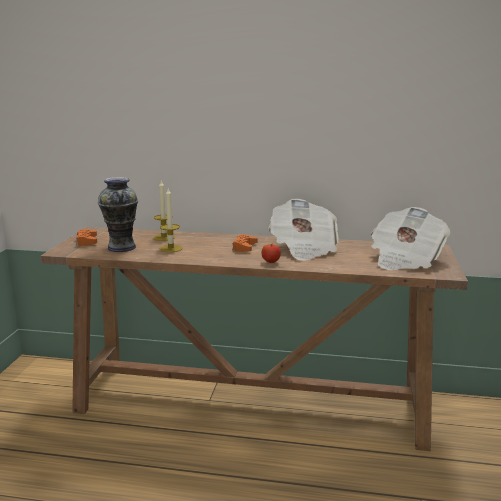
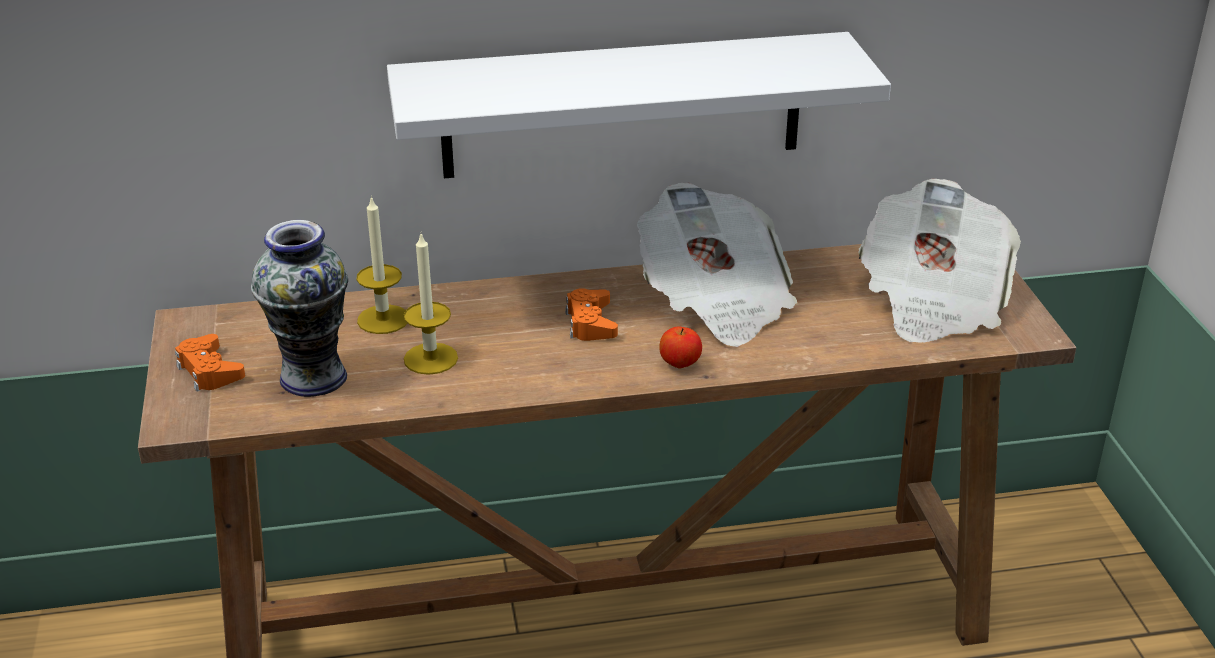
camera: 20 degrees left, 15 degrees up
(276, 161) = (622, 105): none -> white shelf

